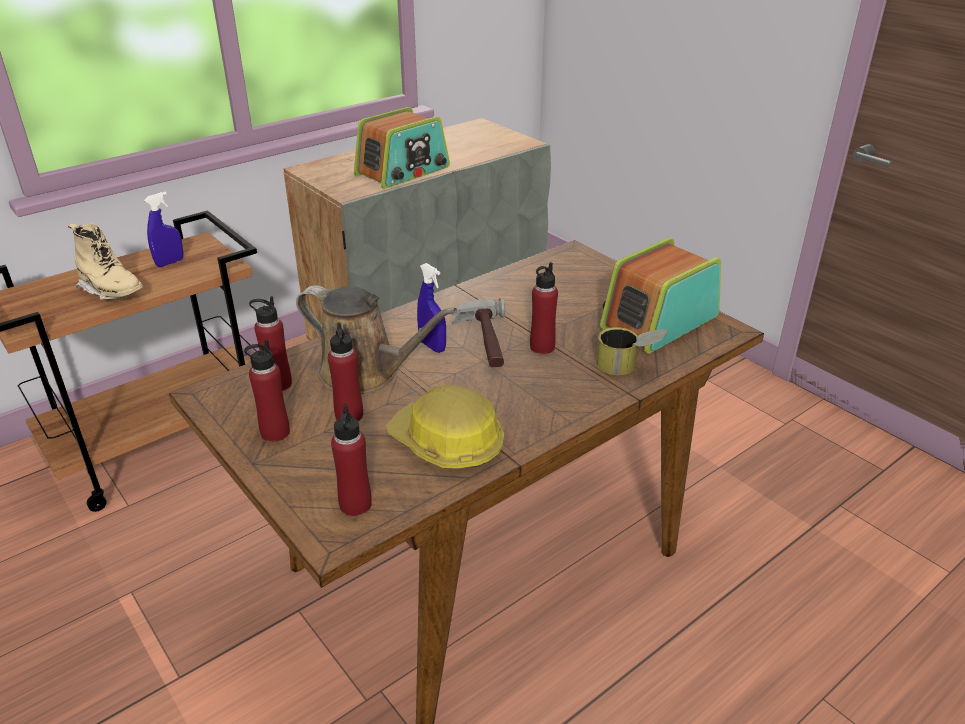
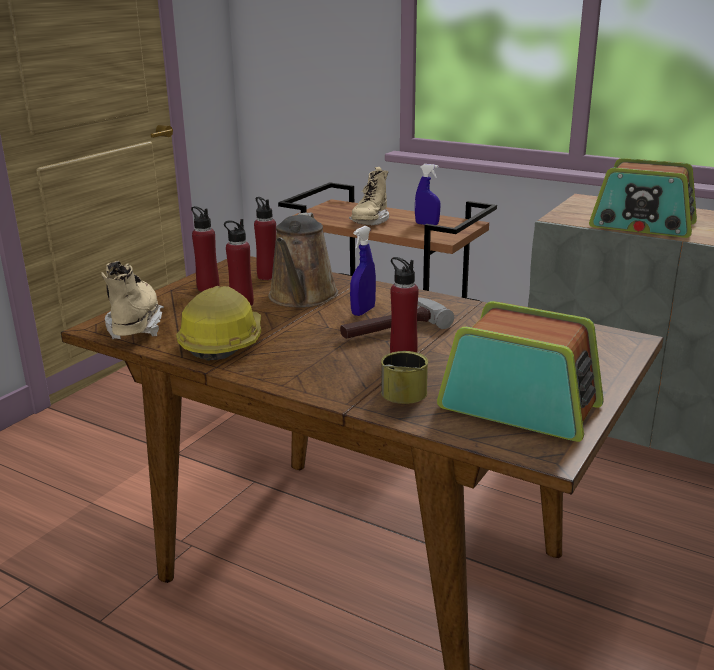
camera: 70 degrees right, 10 degrees down
(355, 505) = (135, 326): red bottle -> beige boot

